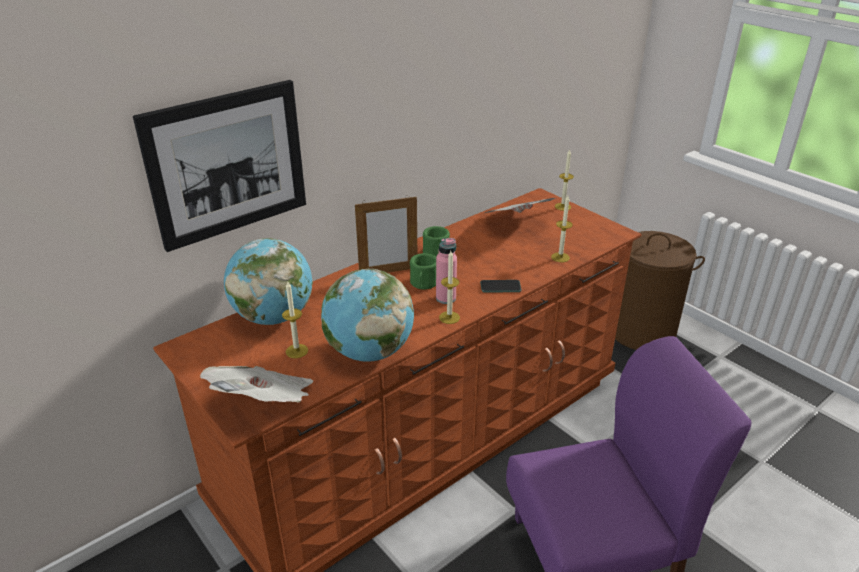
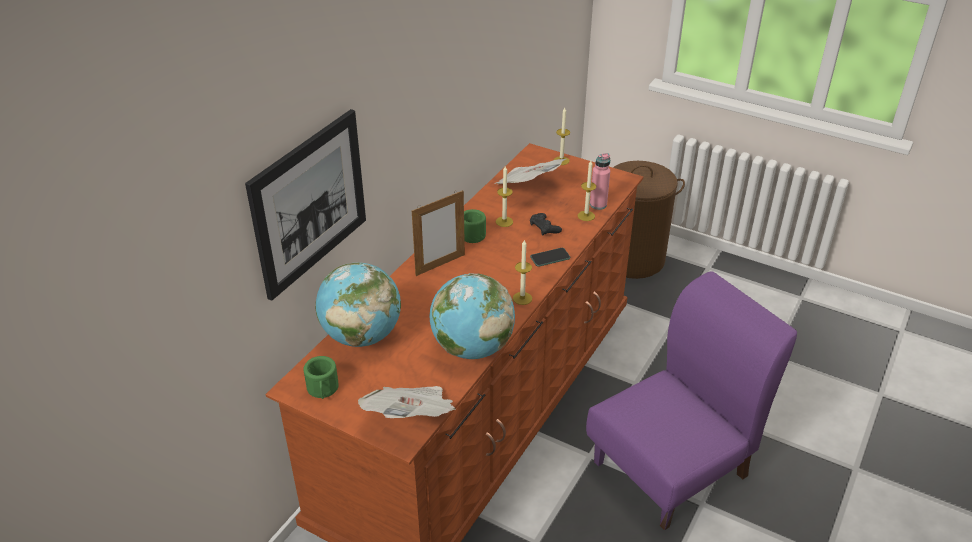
camera: 20 degrees left, 5 degrees up
(297, 351) = (406, 363): candle -> candle (504, 221)
(423, 284) = (480, 270): green mug -> green mug (323, 390)
(446, 298) = (508, 280): pink bottle -> pink bottle (598, 205)
(511, 260) = (544, 228): none -> black game controller

